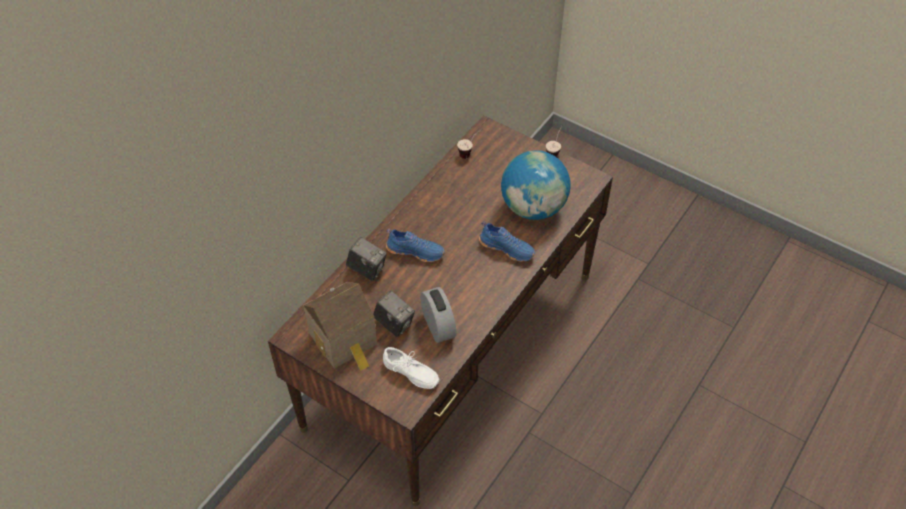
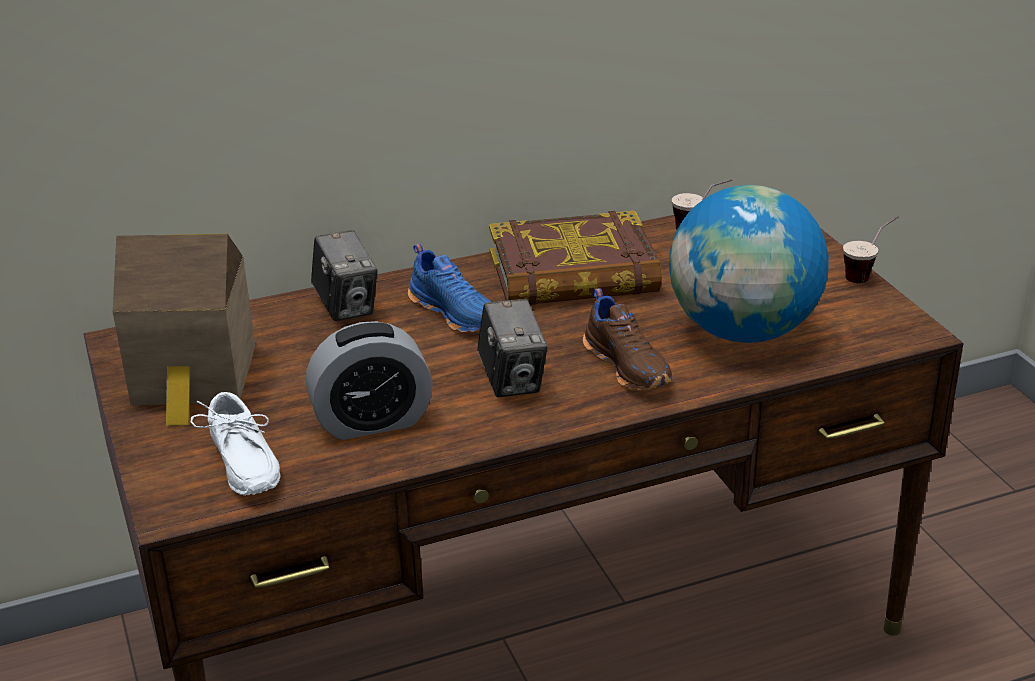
camera: 35 degrees right, 20 degrees down
(394, 324) = (302, 389): camera -> camera (512, 381)
(438, 326) = (372, 422): alarm clock -> alarm clock turned 60 degrees clockwise
(442, 205) = (573, 274): none -> book
(507, 248) = (629, 366): blue shoe -> brown shoe

